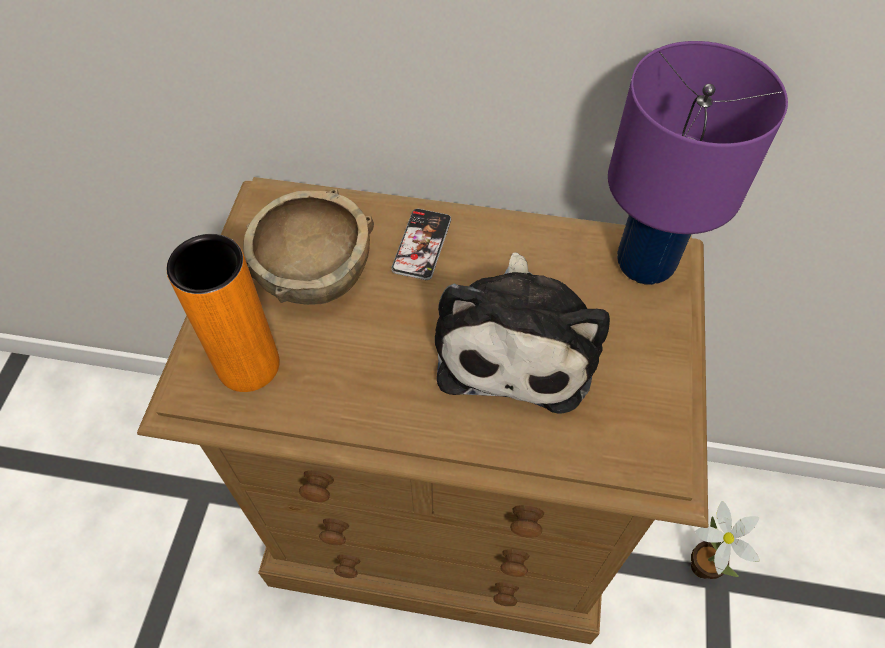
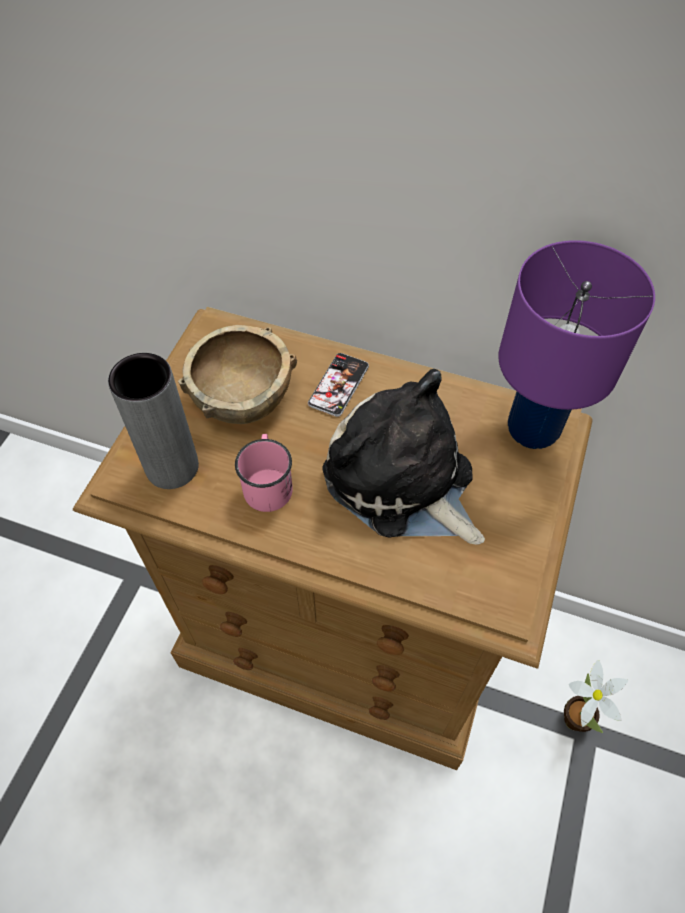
camera: 10 degrees right, 0 degrees up
(248, 365) = (172, 467): orange vase -> grey vase
(364, 367) = (268, 483): none -> pink mug
(517, 342) = (403, 482): plush toy -> plush toy turned 120 degrees clockwise

